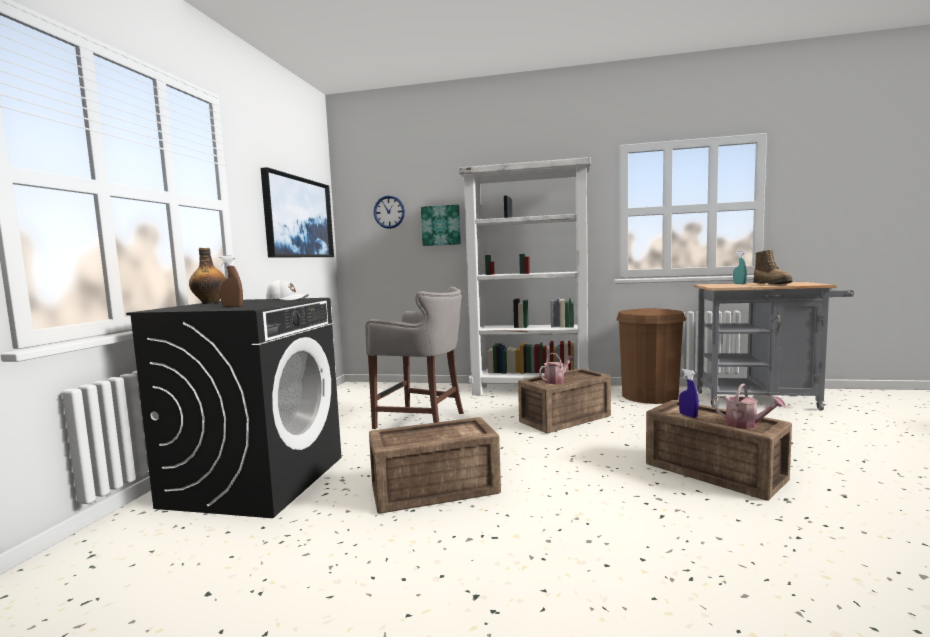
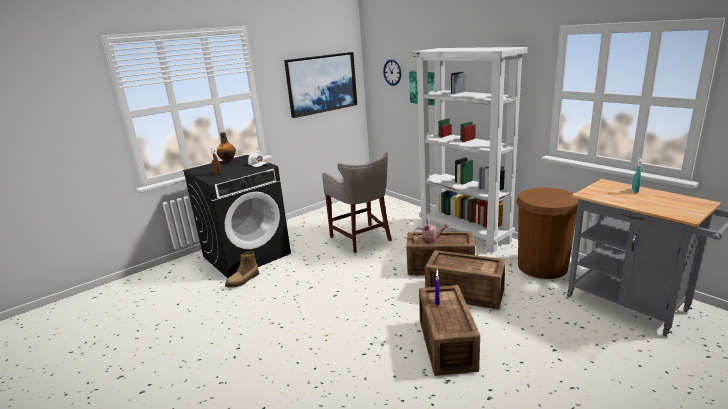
camera: 40 degrees right, 15 degrees up
(432, 489) = (298, 290): crate -> crate (463, 293)
(746, 425) = (451, 323): watering can -> none
(772, 284) = (655, 201): boot -> boot (243, 281)

